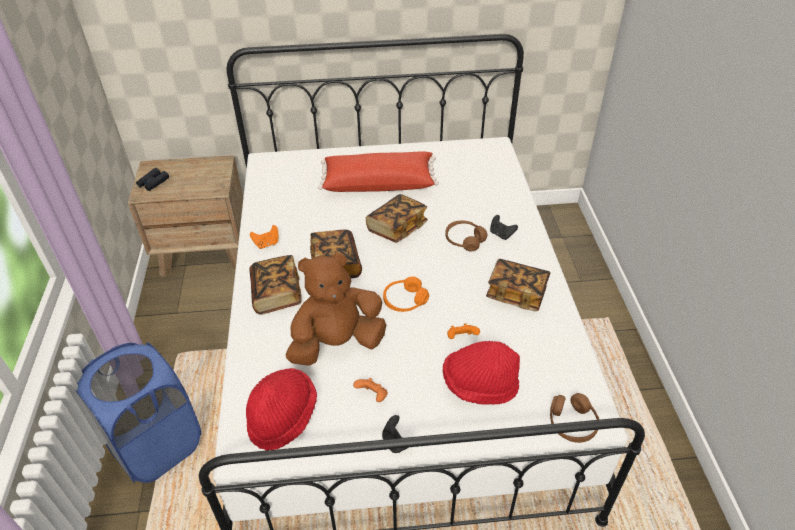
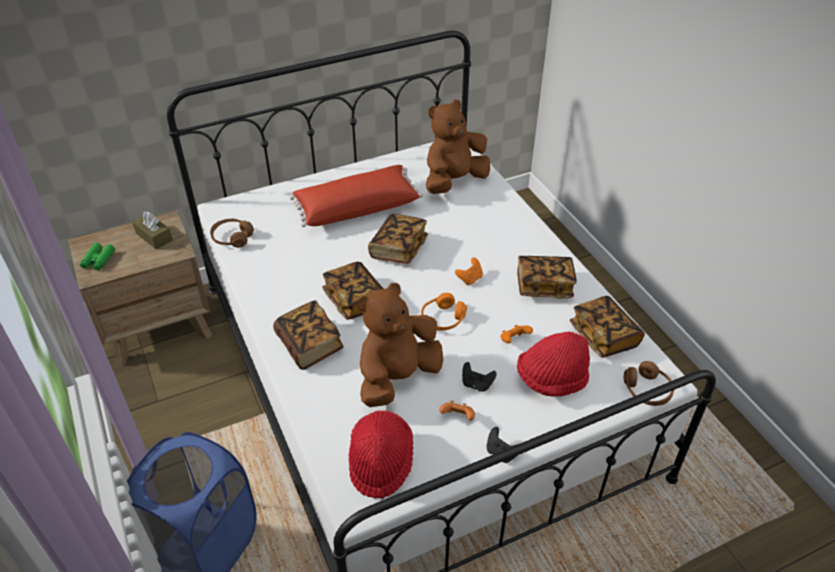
camera: 20 degrees left, 0 degrees up
(153, 183) = (98, 260): black binoculars -> green binoculars
(205, 173) = (154, 237): none -> brown tissue box
(267, 244) = (271, 296): orange game controller -> orange game controller (470, 279)
(464, 240) = (471, 246): brown headphones -> brown headphones (232, 238)
(478, 177) = (454, 181): none -> brown plush toy
(501, 234) = (503, 232): black game controller -> black game controller (476, 384)
(553, 357) = (603, 336): none -> book

